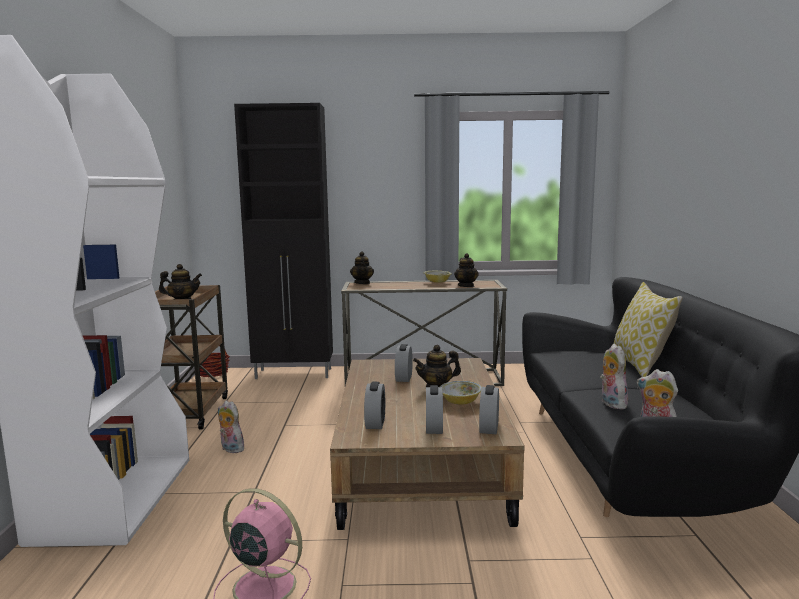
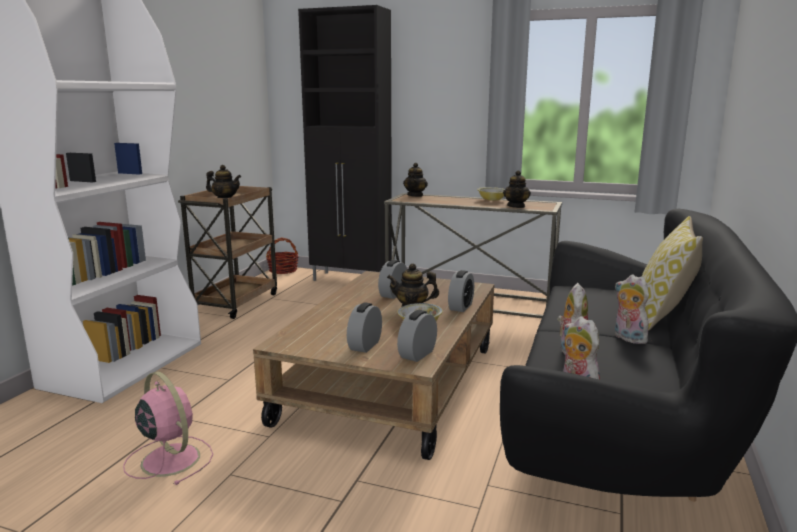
camera: 20 degrees right, 5 degrees up
(230, 449) = (241, 340): plush toy -> plush toy (627, 338)
(375, 423) = (317, 333): alarm clock -> alarm clock (461, 307)

